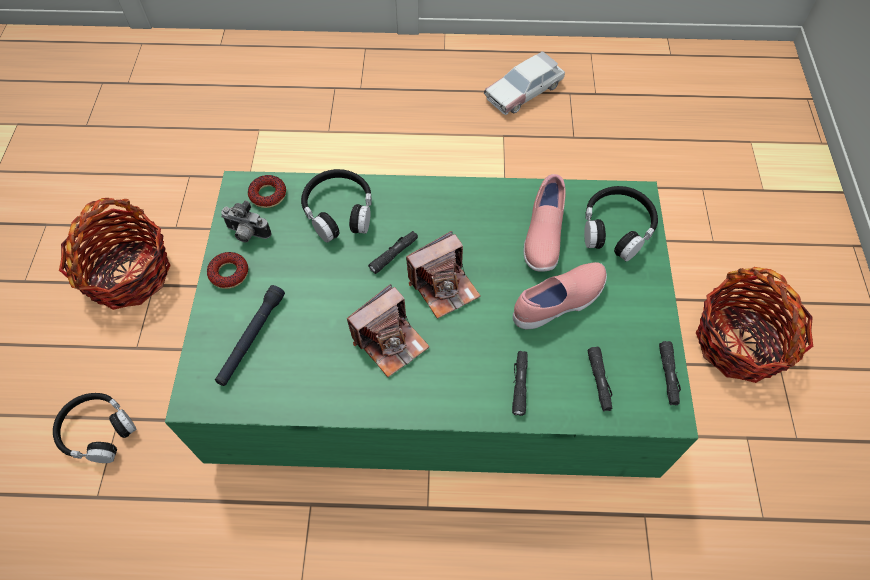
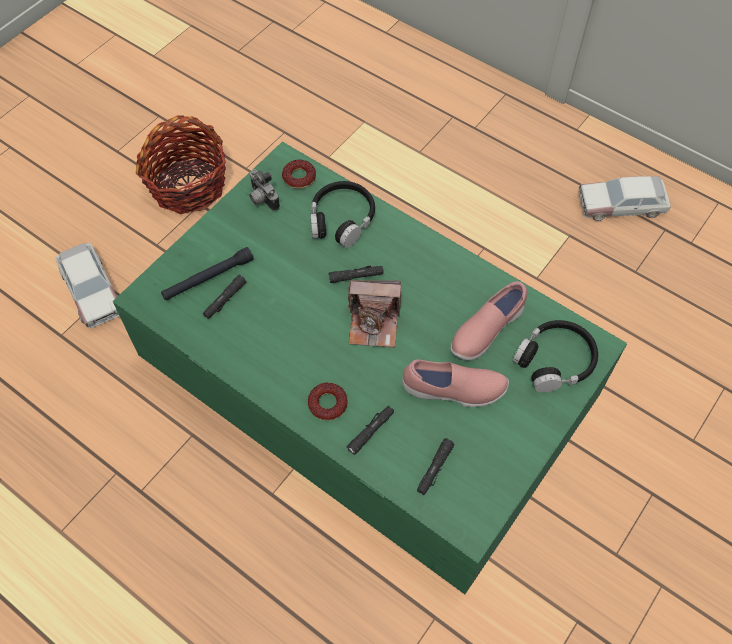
camera: 35 degrees right, 0 degrees up
(98, 431) = (91, 290): black headphones -> toy car
(229, 273) = (228, 221): donut -> donut (327, 404)
(390, 341) = (302, 339): camera -> none
(668, 375) = (495, 501): black flashlight -> black flashlight (225, 300)
(740, 342) = (641, 541): basket -> none

